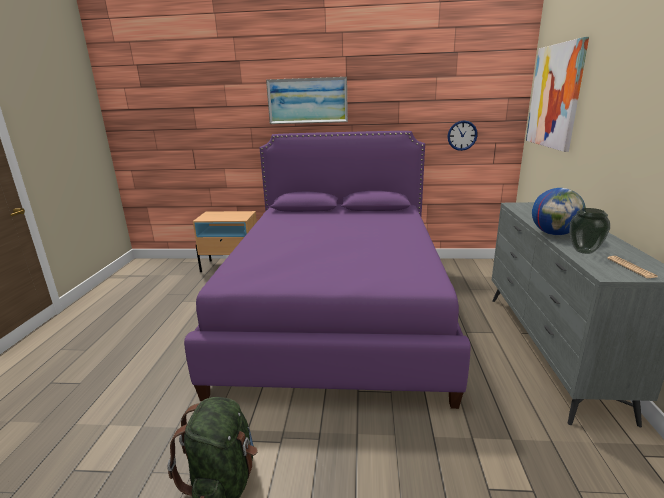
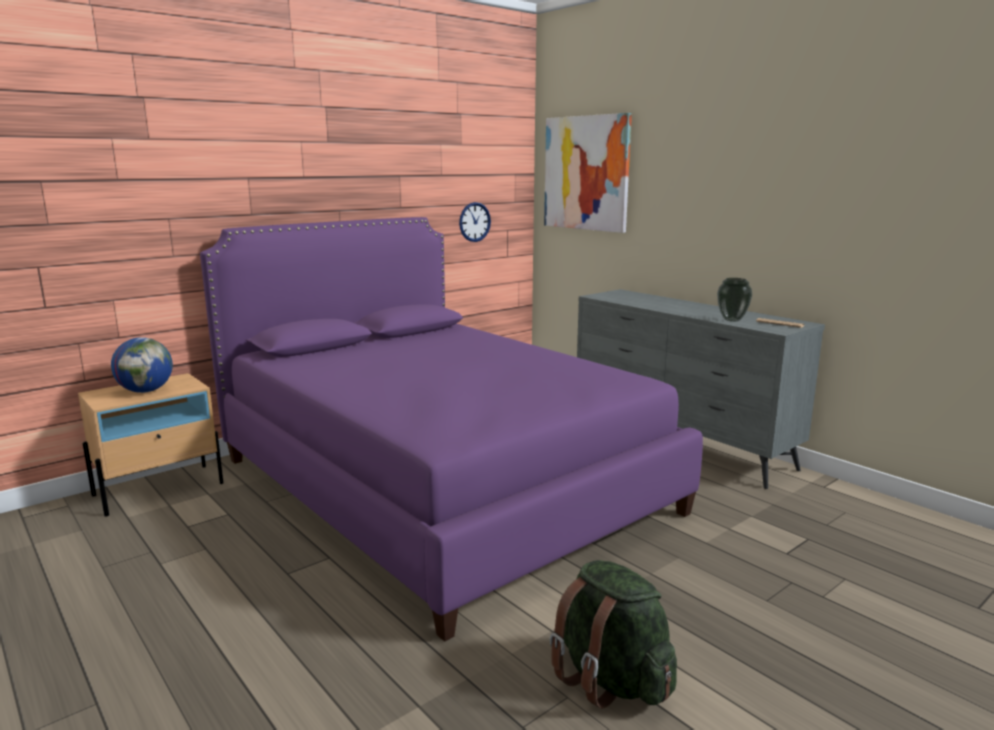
camera: 45 degrees left, 5 degrees down
(307, 101) = (272, 172): picture -> none
(554, 233) = (684, 312): globe -> globe (146, 391)

